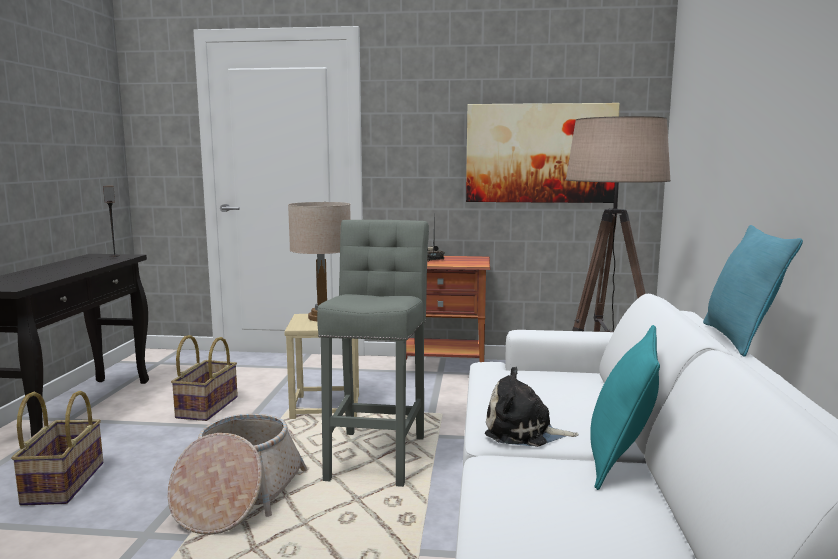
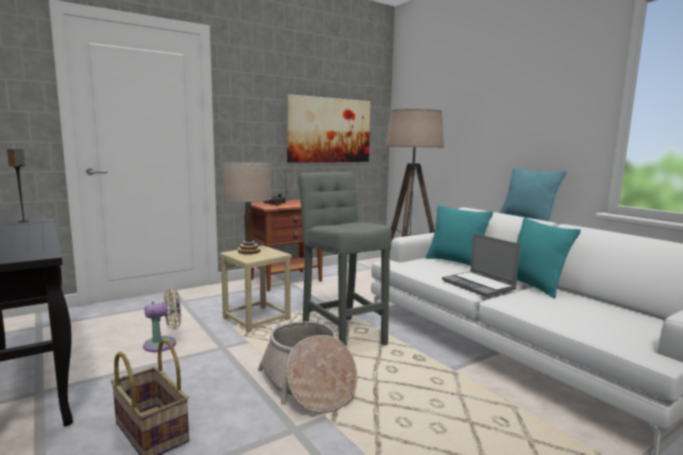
camera: 40 degrees left, 0 degrees up
(206, 407) = (164, 344): basket -> beige fan
(524, 432) = (479, 285): plush toy -> laptop
(588, 388) = (455, 262): none -> turquoise pillow

